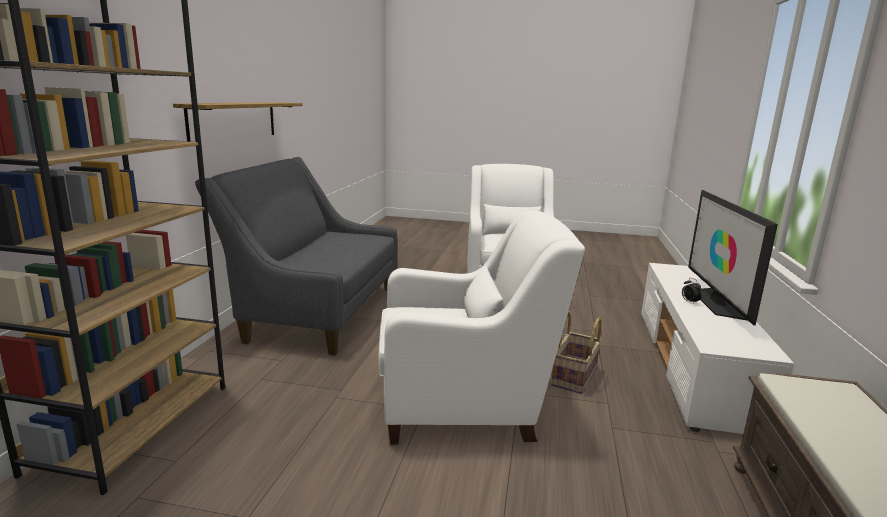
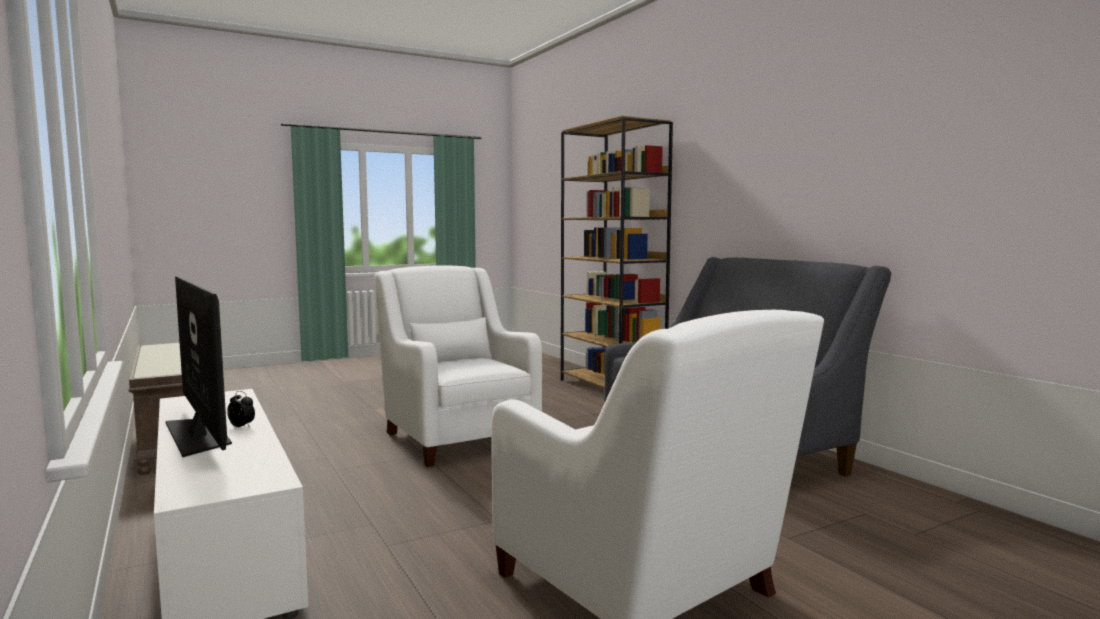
camera: 140 degrees right, 10 degrees down
(234, 121) = (783, 208): shelf -> none
(464, 404) = (458, 437): white armchair -> white armchair turned 105 degrees clockwise
(575, 377) = (379, 479): basket -> none

